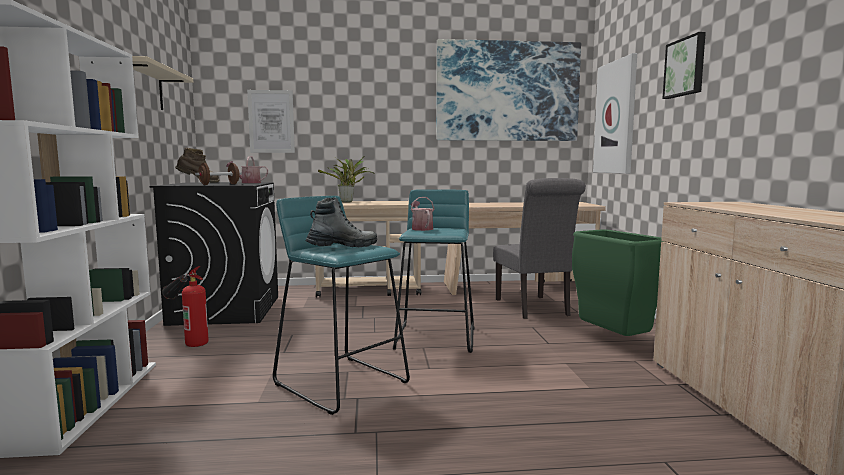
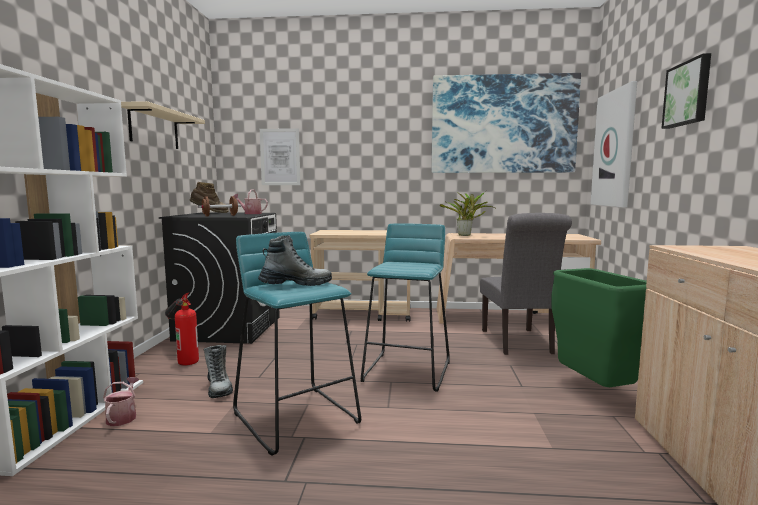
camera: 10 degrees right, 0 degrees up
(245, 364) = (219, 388): none -> boot
(348, 202) = (346, 231): potted plant -> potted plant (466, 235)
(421, 228) = (394, 263): watering can -> watering can (123, 417)

